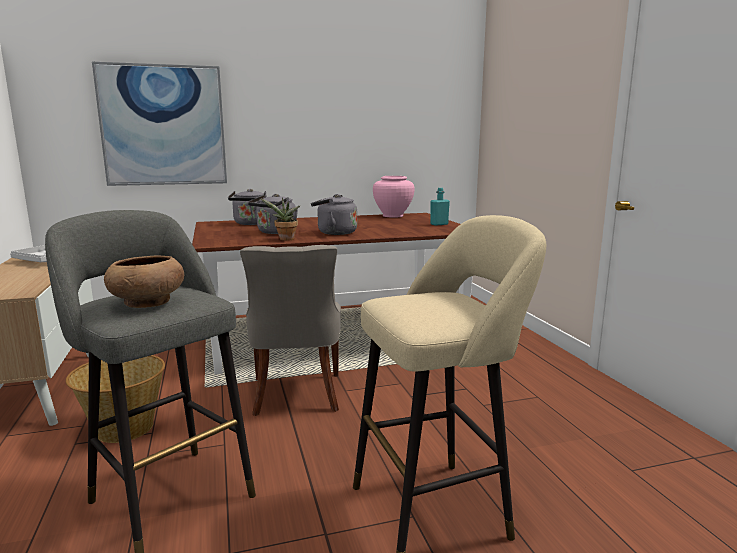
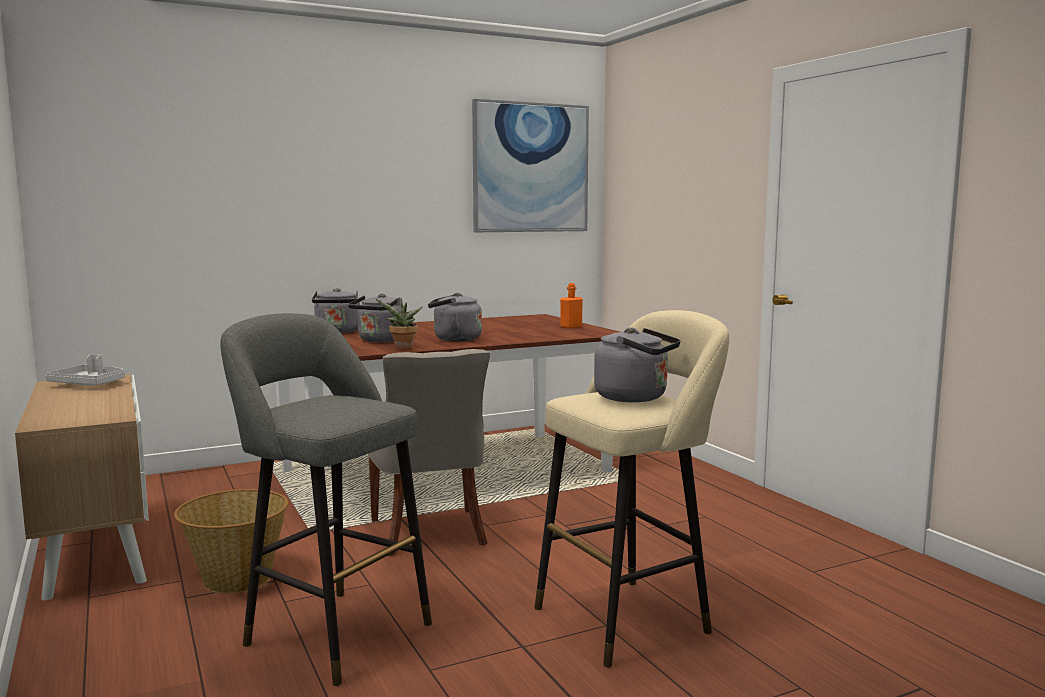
camera: 10 degrees left, 5 degrees down
(147, 302) = (332, 408): brown bowl -> none
(163, 126) = (217, 209): picture -> picture (530, 168)
(393, 216) = (507, 318): pink vase -> none
(439, 224) = (571, 327): turquoise bottle -> orange bottle
(446, 304) = (635, 398): none -> grey kettle

